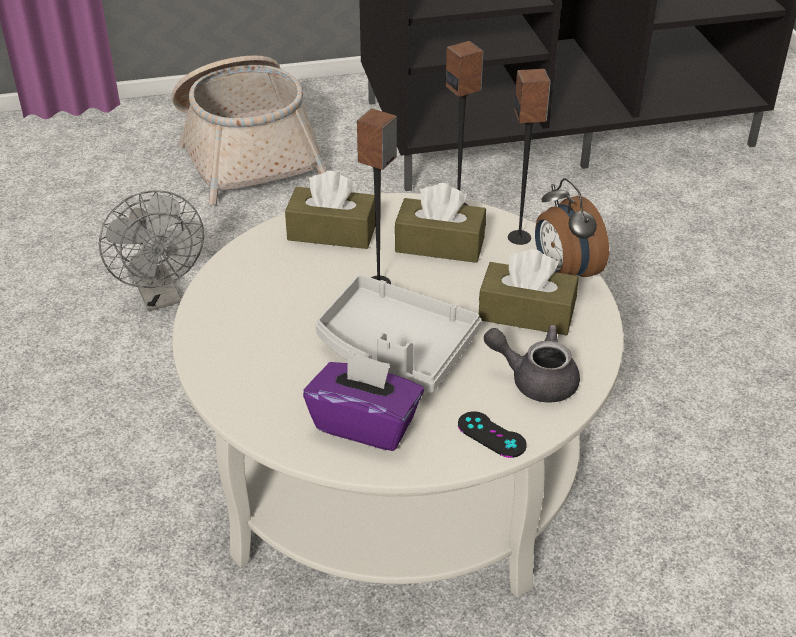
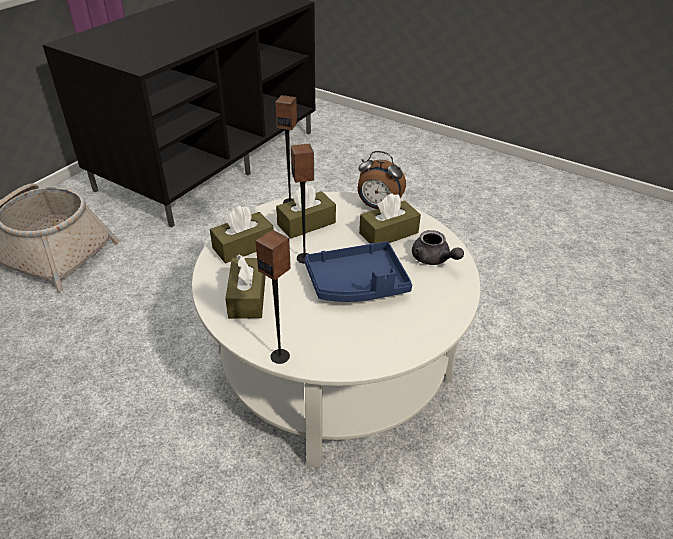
camera: 45 degrees left, 0 degrees up
(161, 297) = (91, 360): grey fan -> none
(259, 290) = (247, 297): none -> brown tissue box
(365, 424) = (395, 327): purple tissue box -> none
(395, 349) = (357, 284): grey tray -> blue tray
(491, 435) = (452, 295): black game controller -> none
(520, 237) = (337, 201): speaker -> speaker (280, 356)
(535, 379) = (433, 259): grey teapot -> grey teapot turned 105 degrees counterclockwise

